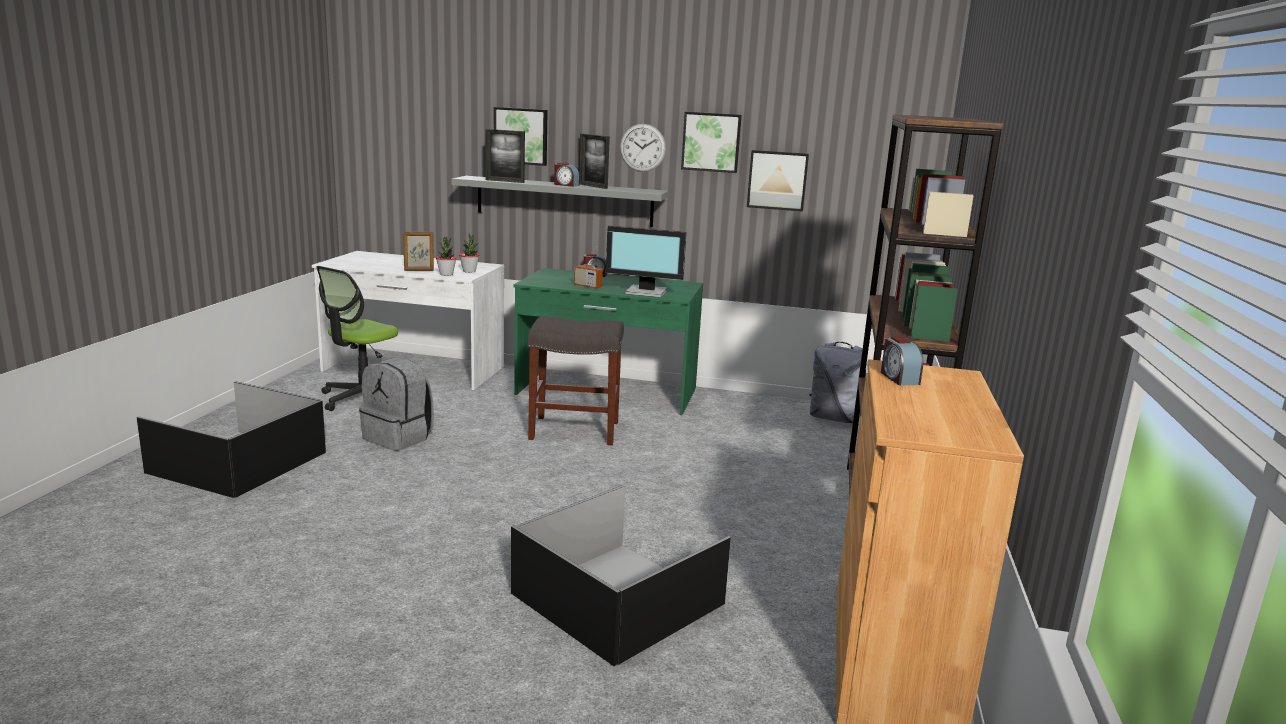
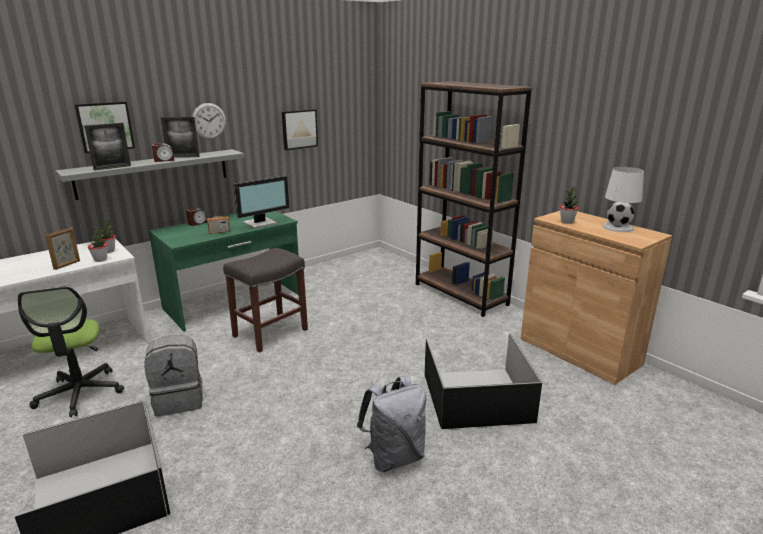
camera: 50 degrees left, 5 degrees up
(711, 142) = (255, 110): picture -> none
(834, 418) = (363, 263): grey backpack -> grey backpack (394, 457)
(898, 378) = (567, 222): alarm clock -> potted plant
(959, 412) = (618, 227): none -> white table lamp

